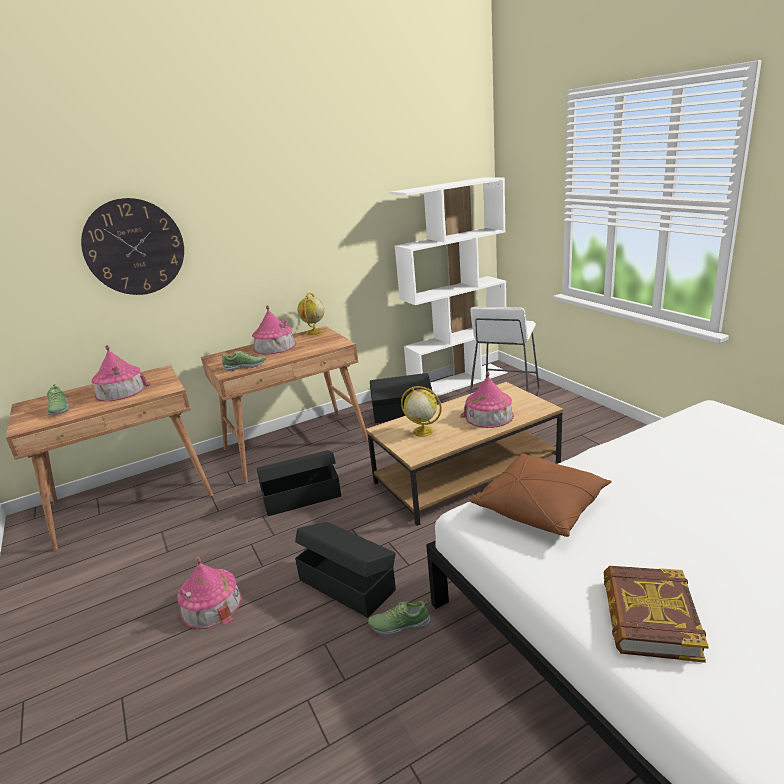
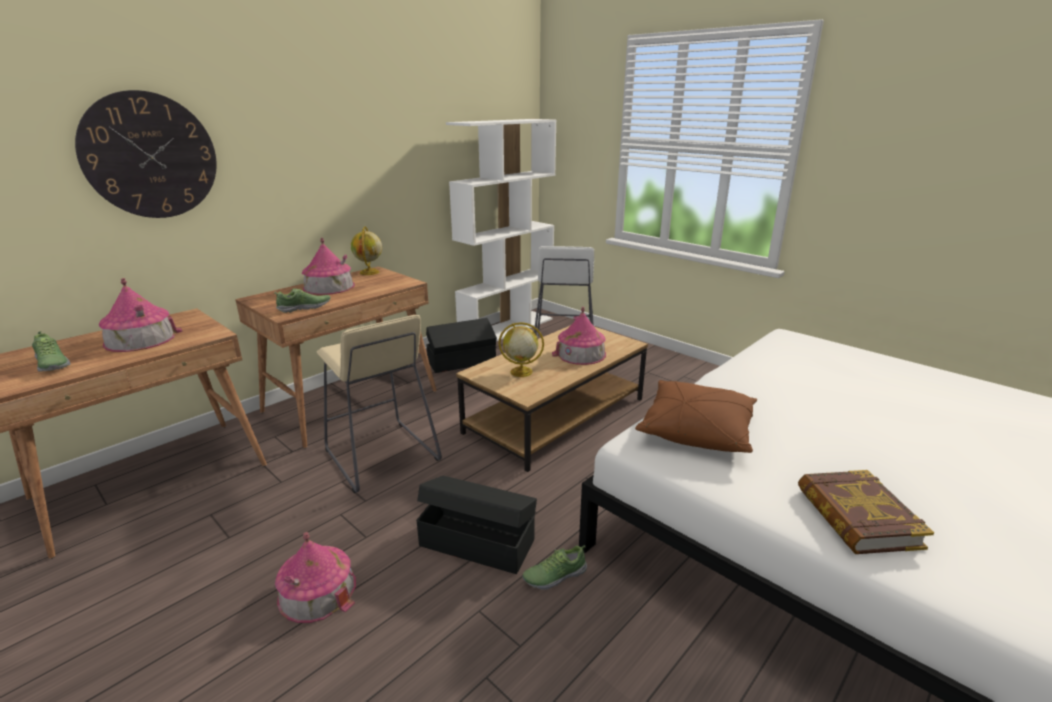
camera: 20 degrees left, 0 degrees up
(301, 496) = (381, 455): black storage box -> beige stool

